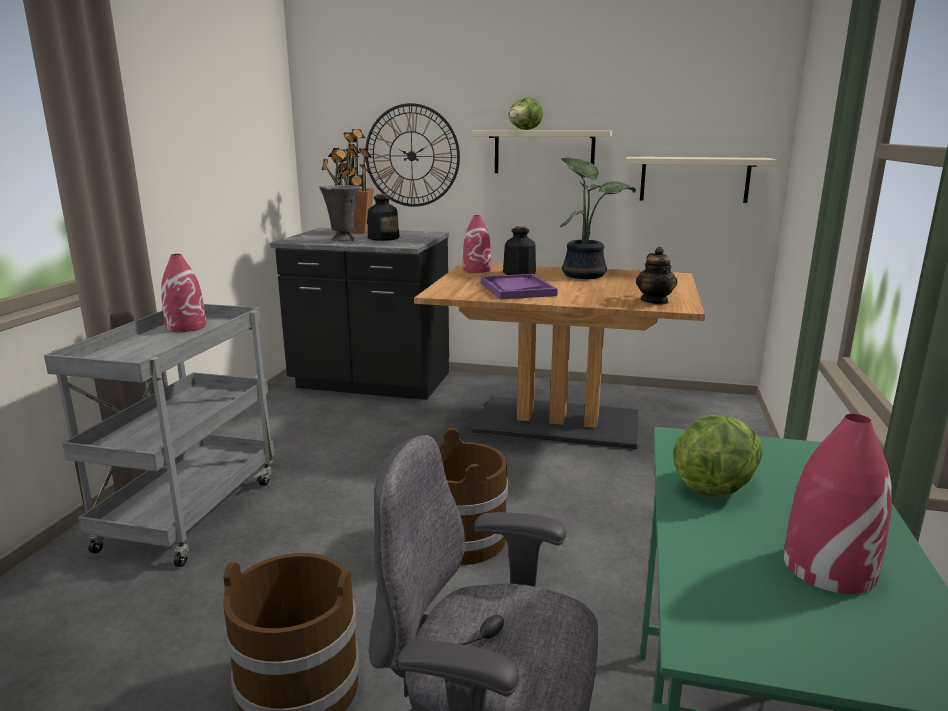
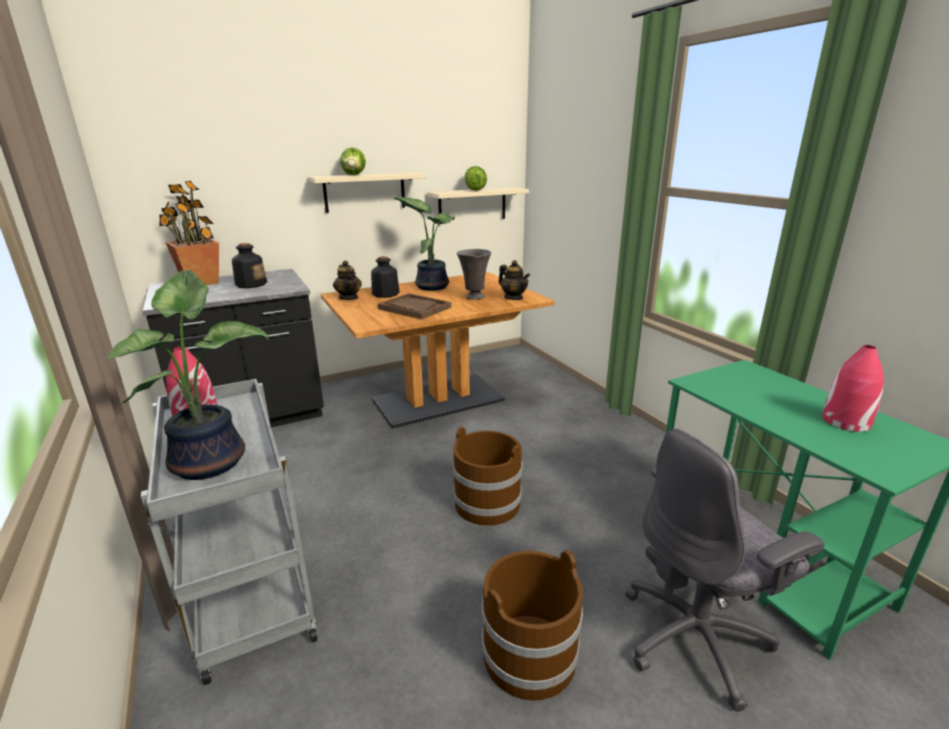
camera: 40 degrees left, 5 degrees up
(140, 352) = (213, 460): none -> potted plant
(342, 240) = (216, 293): grey vase -> grey vase (474, 297)
(411, 156) = (243, 203): wall clock -> none
(477, 270) = (349, 298): red vase -> teapot
(517, 289) = (414, 308): purple tray -> brown tray
(715, 484) = (749, 401): lettuce -> lettuce (475, 190)

